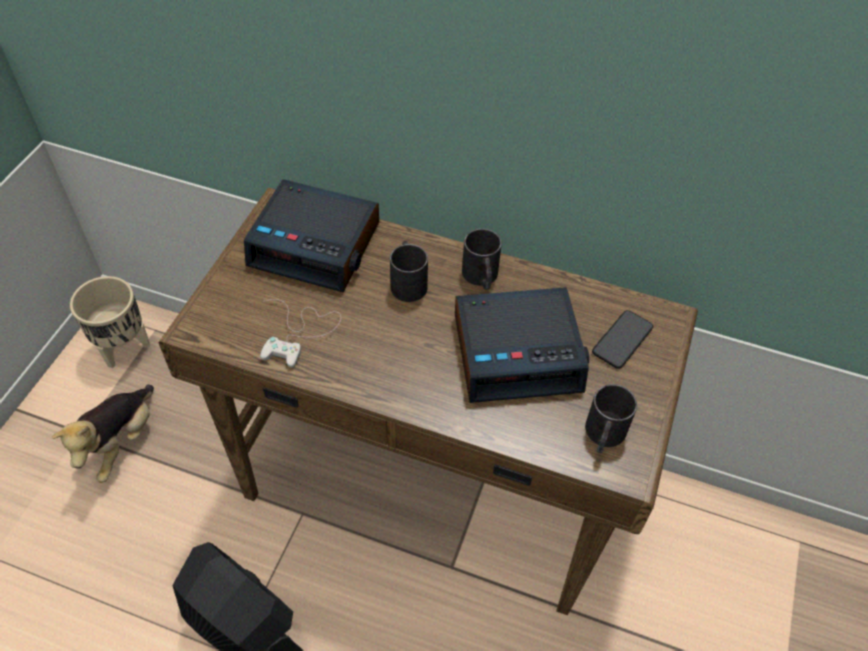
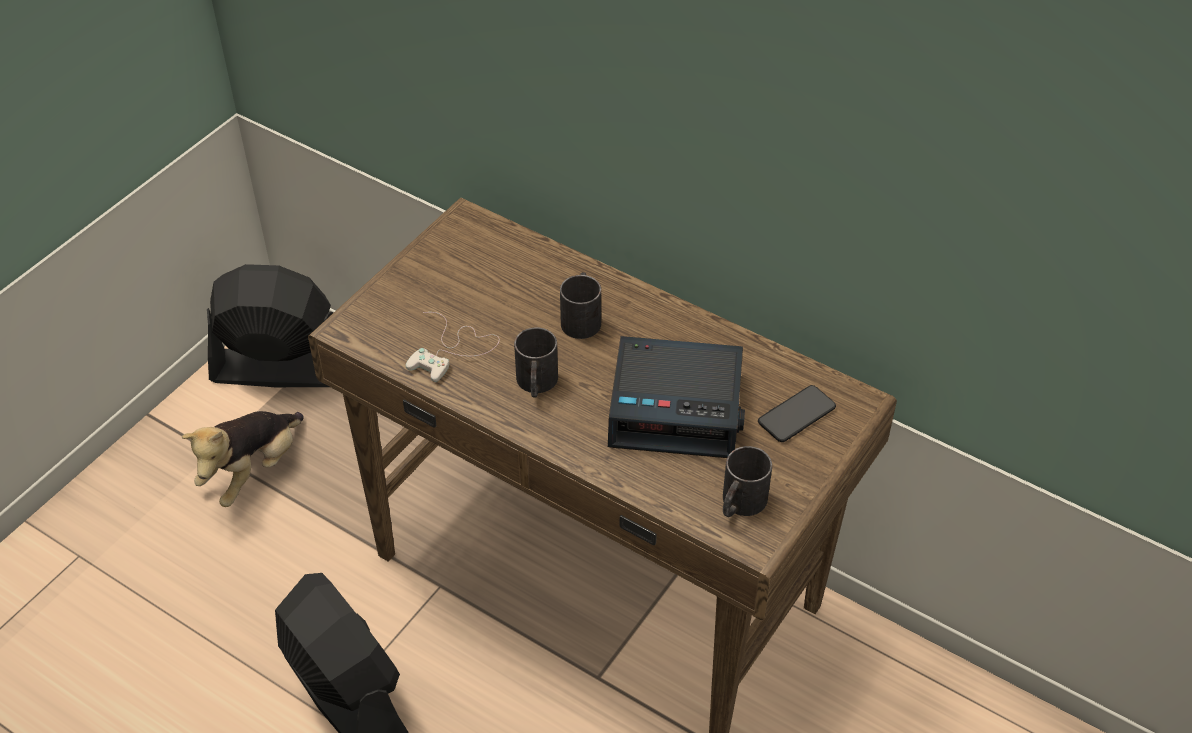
camera: 15 degrees right, 5 degrees down
(123, 349) = (279, 368): beige planter -> black fan
(316, 245) = (495, 265): alarm clock -> none
(481, 278) = (663, 326): black mug -> black mug (536, 384)

